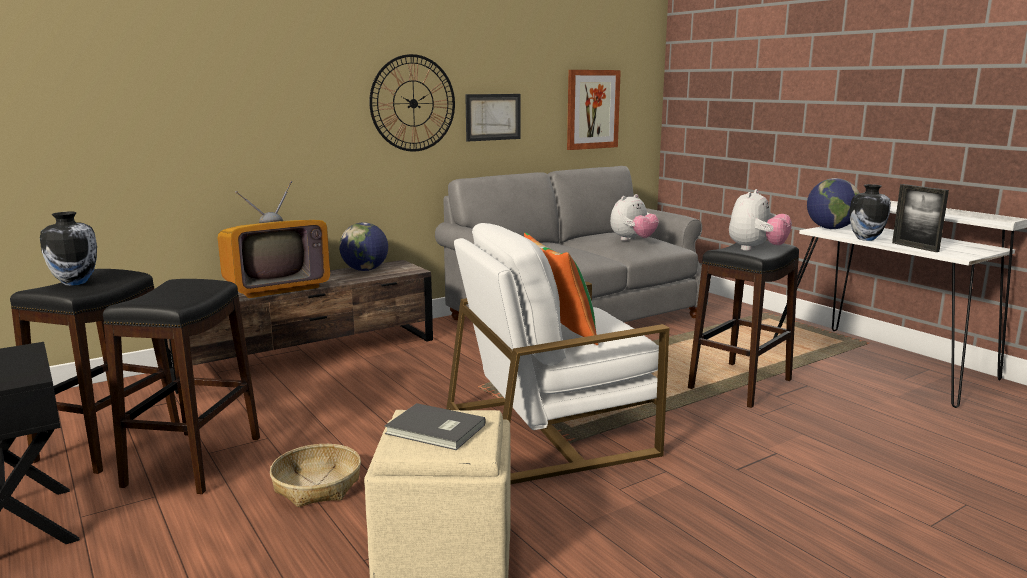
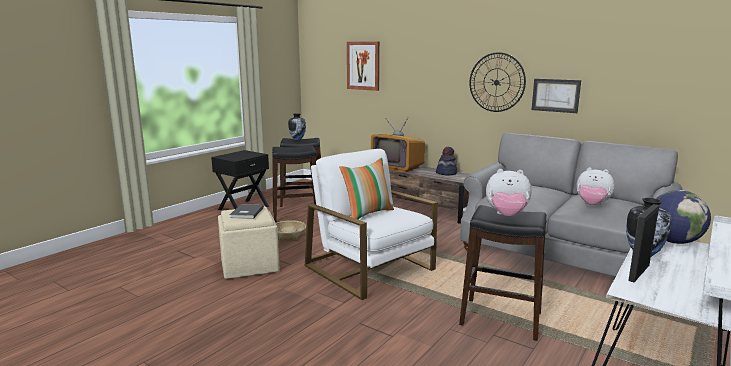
camera: 70 degrees right, 0 degrees up
(365, 270) = (446, 173): globe -> hat
(592, 109) = (660, 97): picture -> picture (363, 65)

